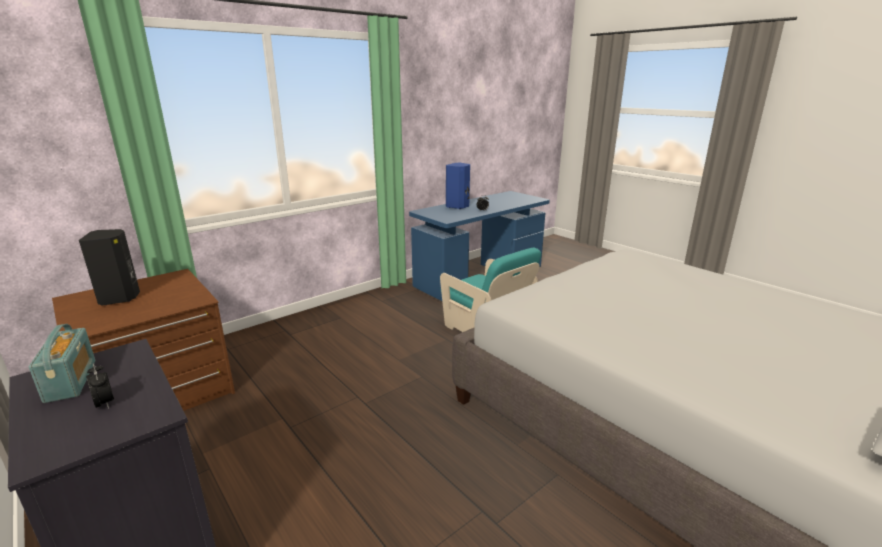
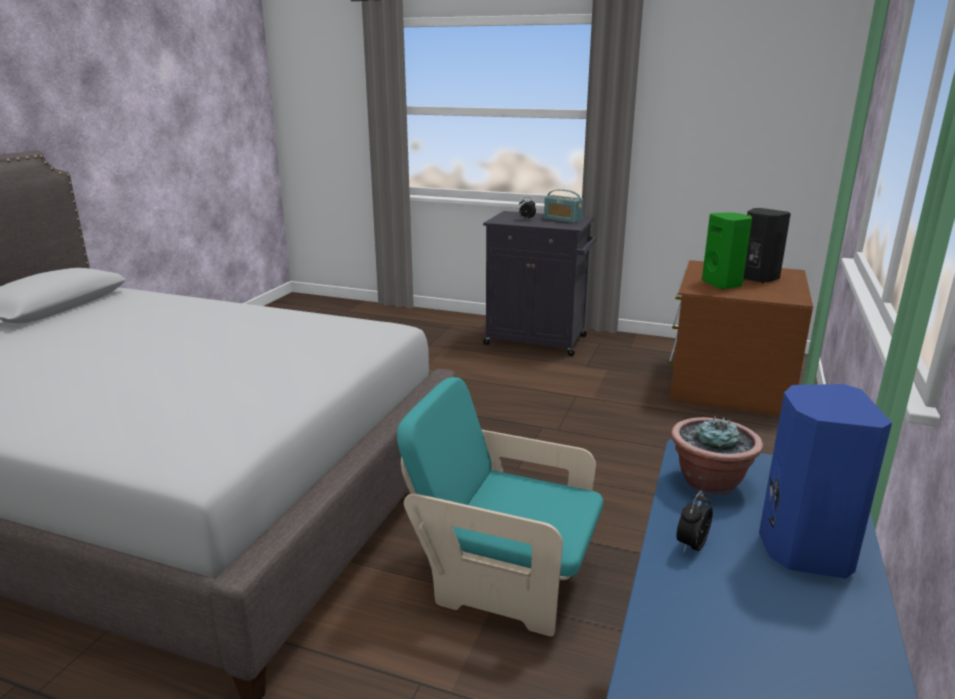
camera: 150 degrees right, 0 degrees up
(163, 299) = (723, 284): none -> green speaker
(456, 215) = (709, 483): none -> potted plant

